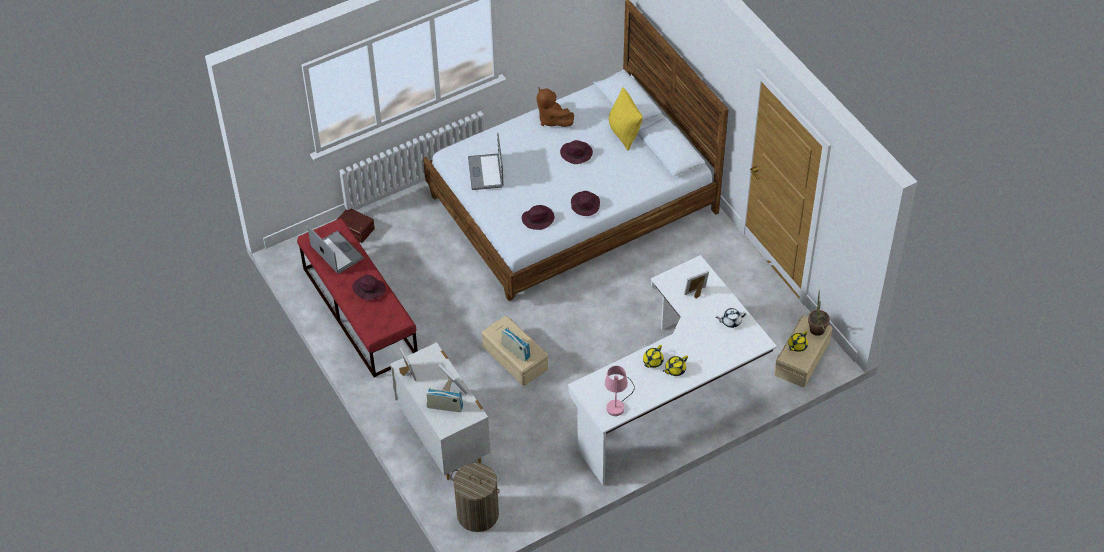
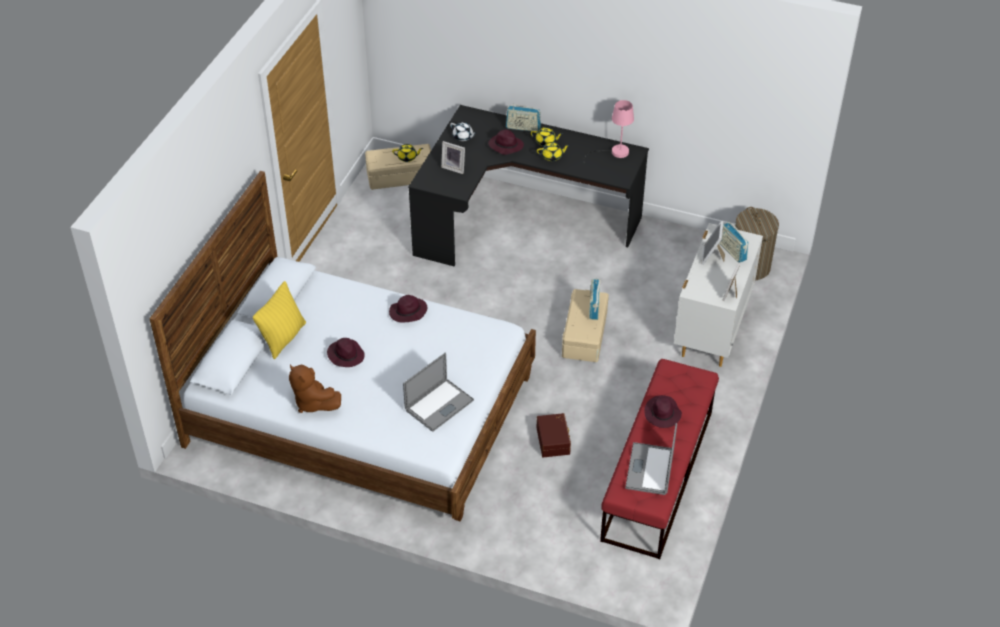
camera: 130 degrees left, 5 degrees down
(355, 230) = (568, 553): brown storage box -> brown storage box (554, 440)
(538, 218) = (458, 333): purple hat -> purple hat (505, 146)
(552, 119) = (313, 402): brown plush toy -> brown plush toy turned 120 degrees clockwise
(673, 400) = (519, 221): white desk -> black desk
(706, 366) = (523, 128): none -> radio
(817, 332) = (381, 154): potted plant -> none

